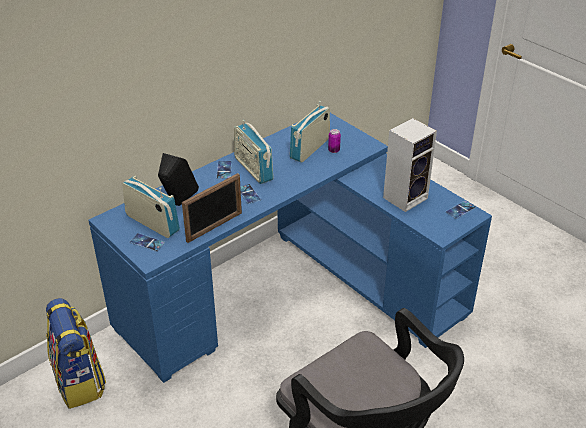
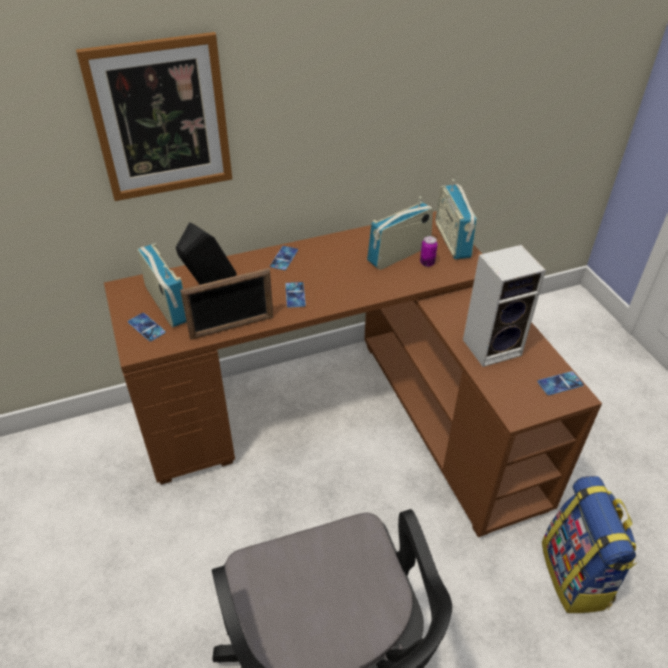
camera: 20 degrees right, 5 degrees up
(80, 382) = (80, 455): backpack -> backpack (576, 575)
(130, 77) = (161, 119): none -> picture
(253, 169) = (318, 264): radio -> radio (452, 240)
(292, 291) = (350, 415): blue desk -> brown desk

